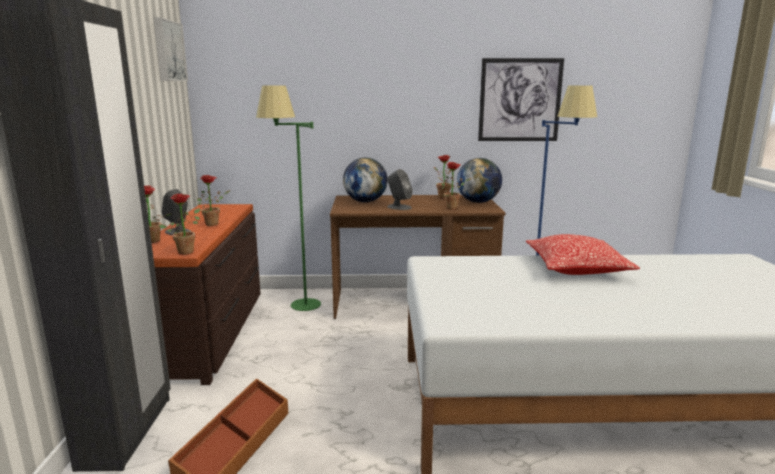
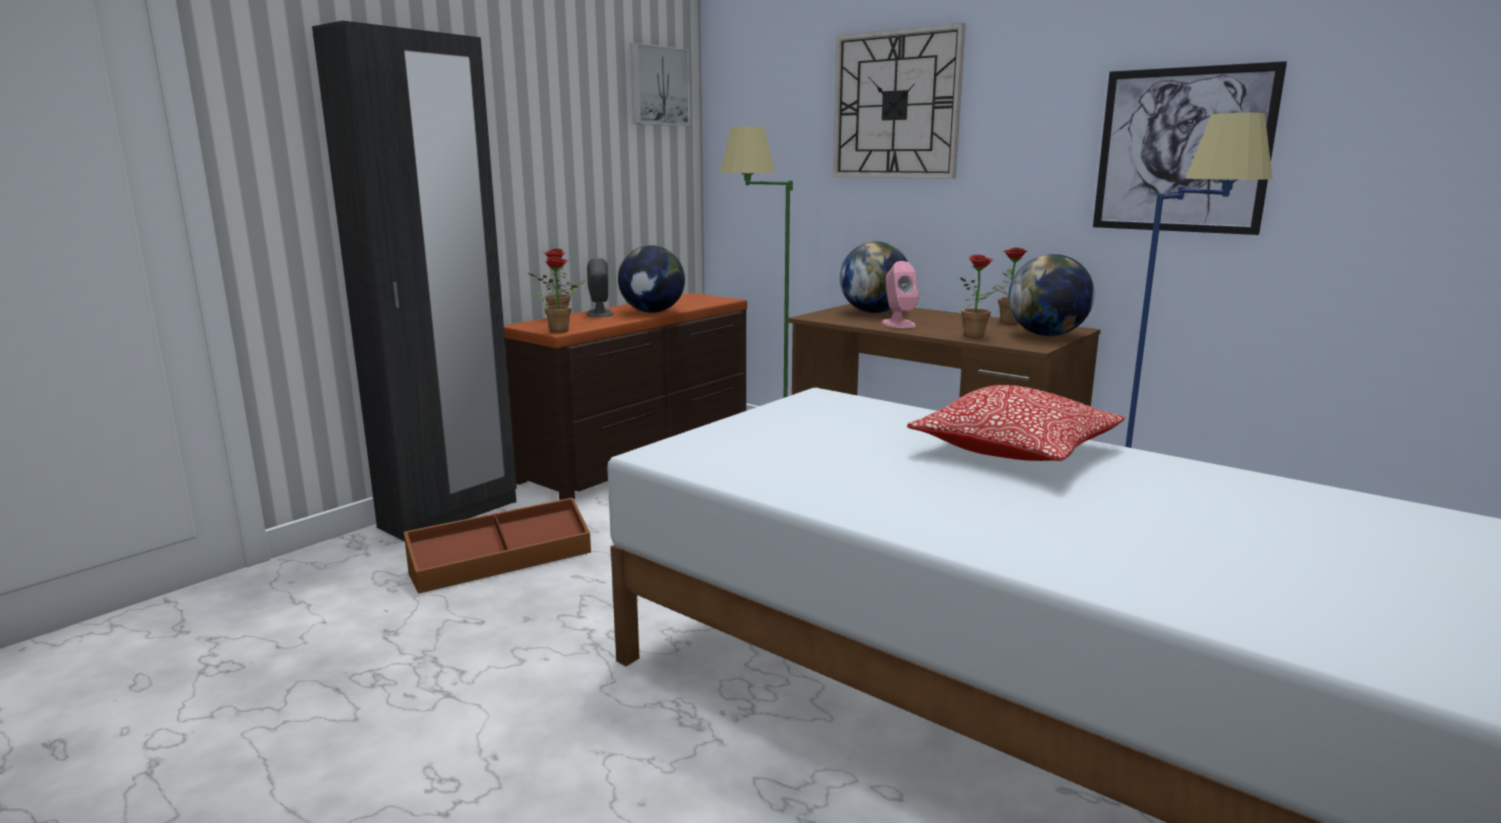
camera: 40 degrees right, 0 degrees up
(214, 224) = (652, 312): potted plant -> globe
(352, 71) = (896, 105): none -> wall clock
(399, 207) = (898, 324): grey speaker -> pink speaker

